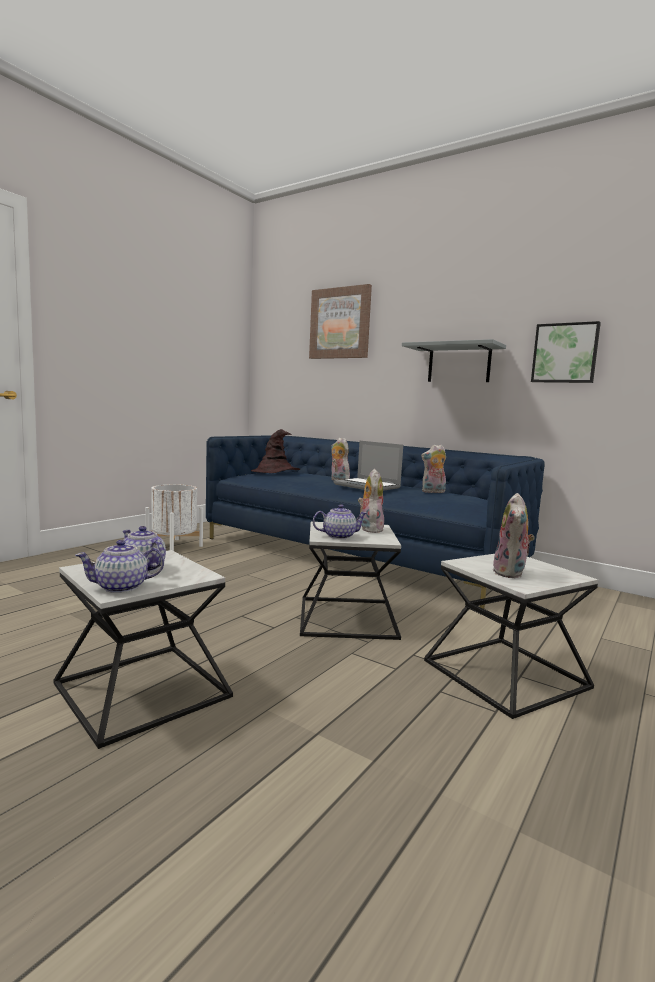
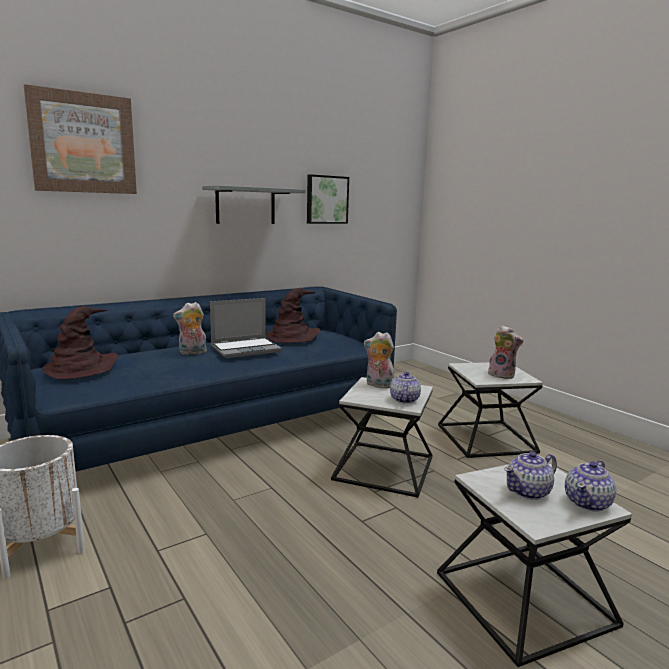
camera: 70 degrees left, 5 degrees up
(122, 587) = (588, 503): teapot -> teapot turned 45 degrees clockwise
(433, 492) = (292, 336): plush toy -> brown hat

